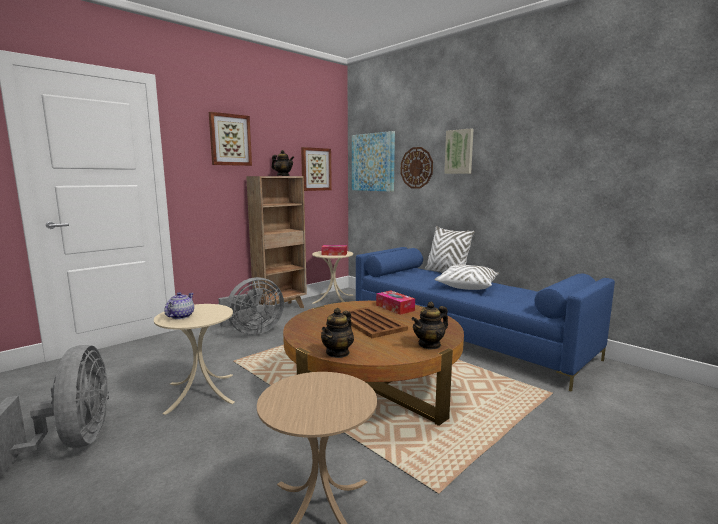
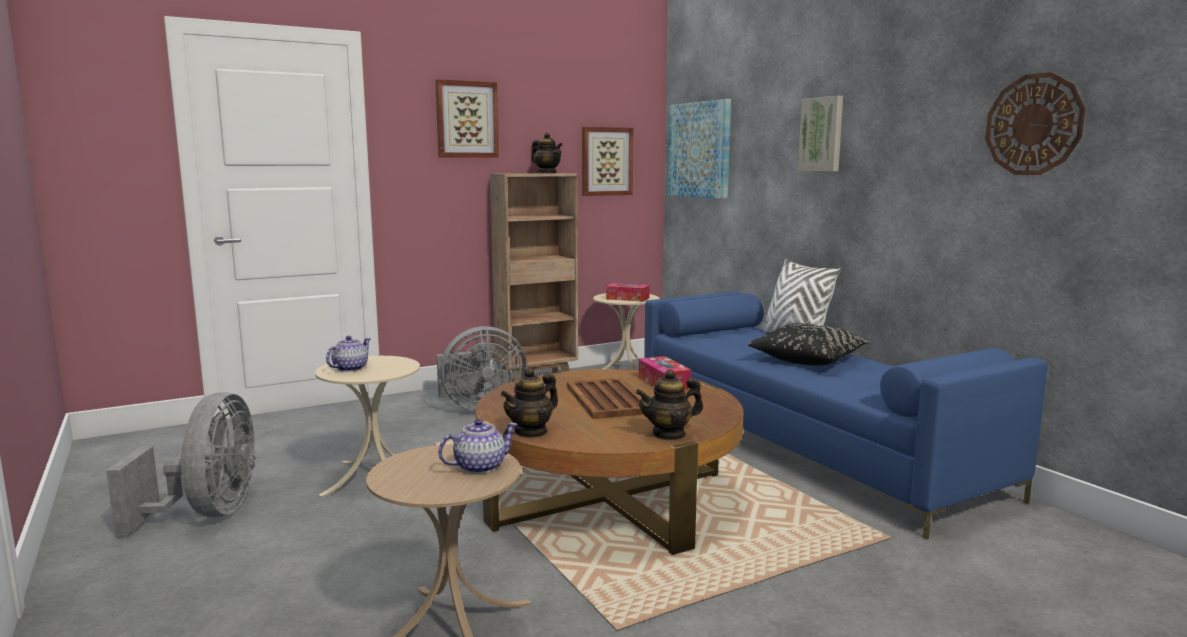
camera: 15 degrees right, 0 degrees up
(341, 391) = (479, 467): none -> teapot
(416, 168) = (760, 160): wall clock -> wall clock (1034, 124)
(467, 286) = (808, 359): white pillow -> black pillow

